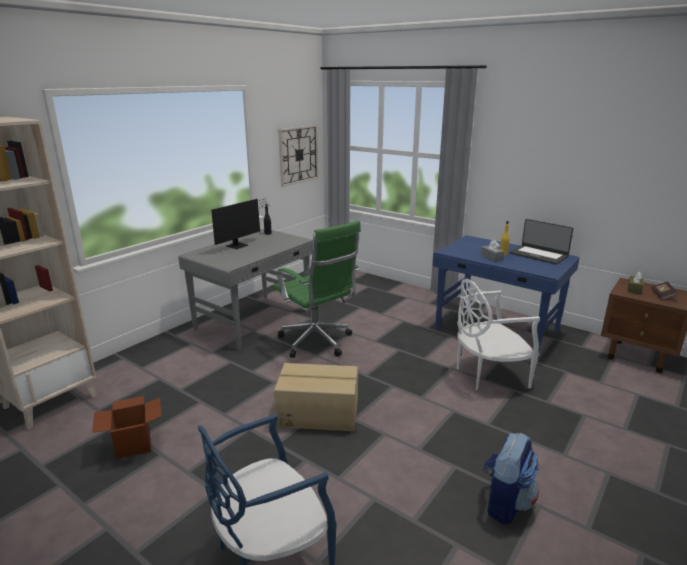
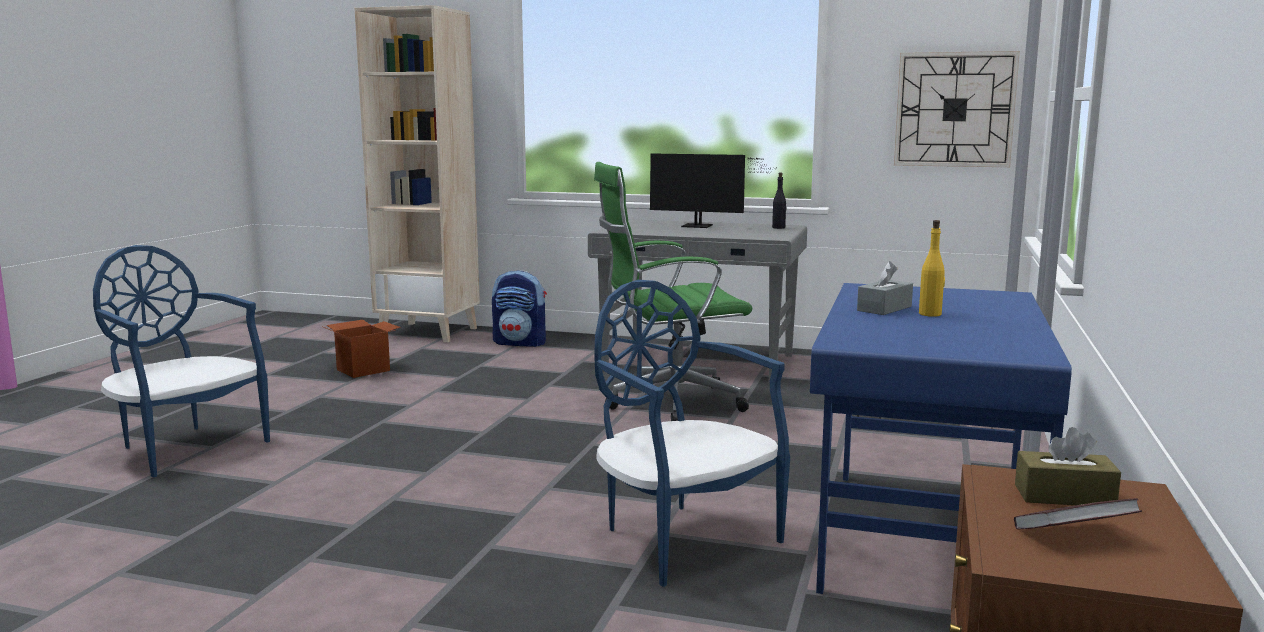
camera: 70 degrees right, 10 degrees down
(317, 343) = (669, 404): green office chair -> green office chair turned 45 degrees clockwise
(318, 413) = (462, 430): cardboard box -> none
(488, 374) = (683, 538): white chair -> blue chair
(505, 502) = (264, 568): backpack -> backpack (521, 343)
(538, 255) = (990, 335): laptop -> none

